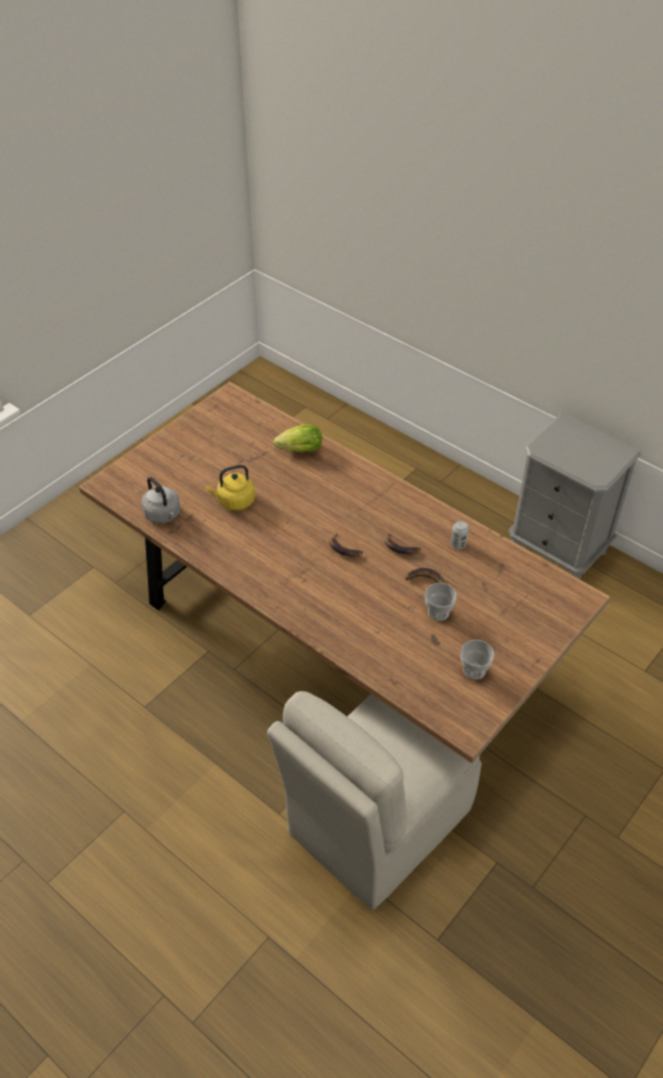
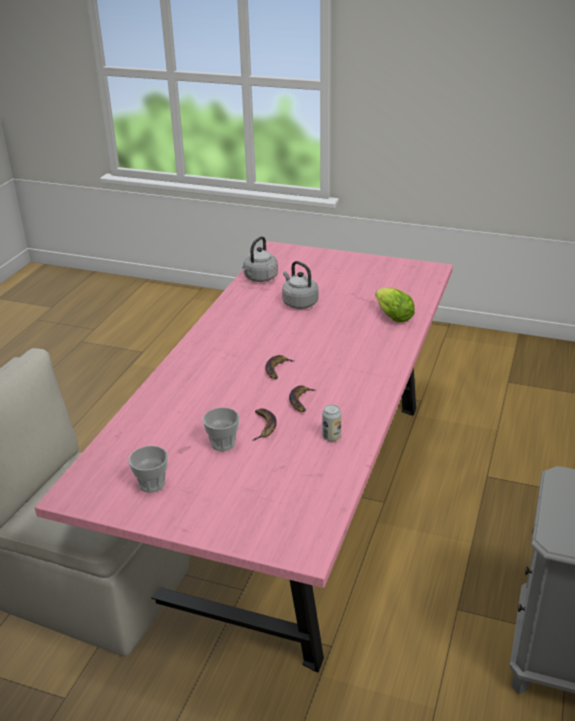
camera: 70 degrees right, 15 degrees down
(234, 501) = (299, 303): yellow kettle -> grey kettle
(331, 642) = (291, 497): brown dining table -> pink dining table

